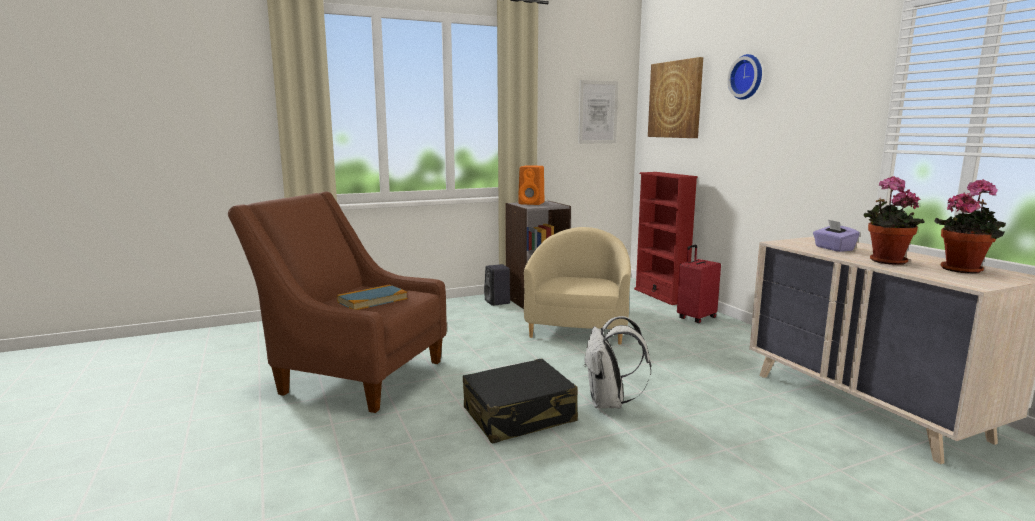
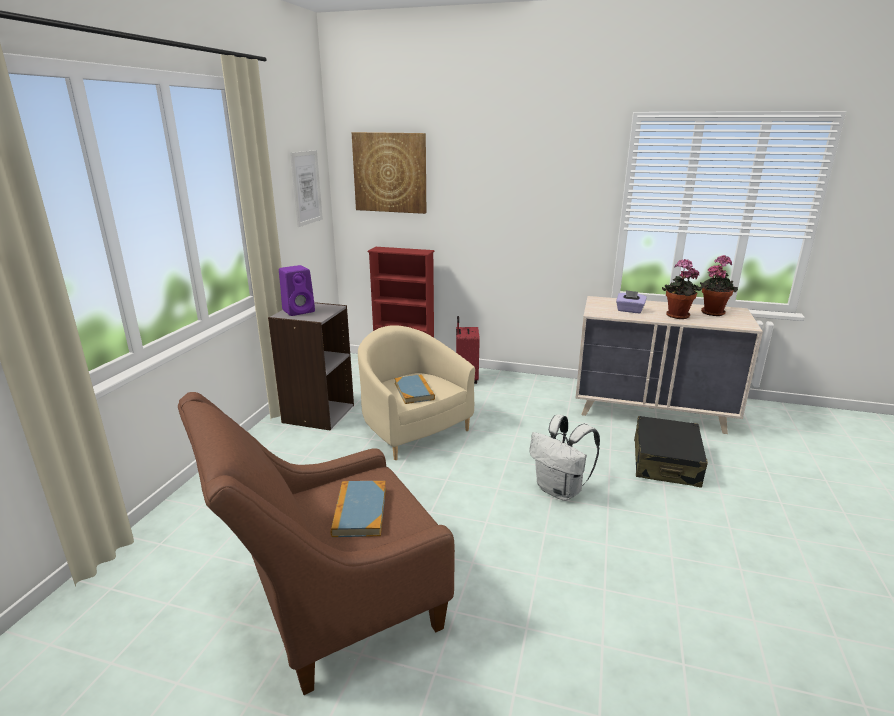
camera: 50 degrees left, 10 degrees up
(498, 302) = (286, 433): black speaker -> none
(519, 416) = (538, 543): black suitcase -> black suitcase (665, 462)
(532, 203) = (299, 311): orange speaker -> purple speaker
(574, 285) = (414, 391): none -> book
(747, 77) = (483, 158): wall clock -> none

